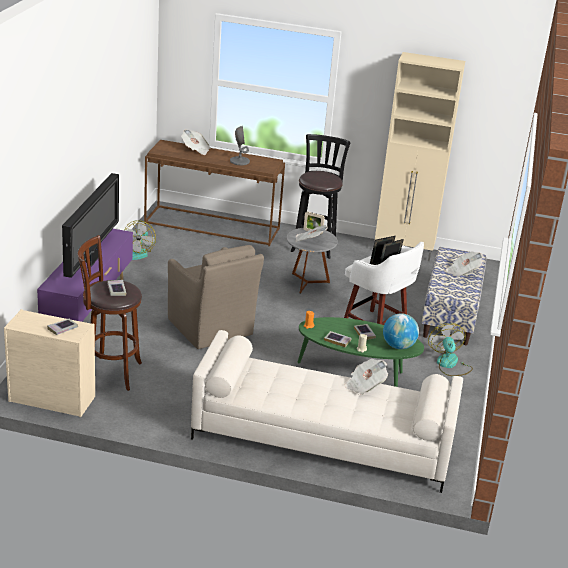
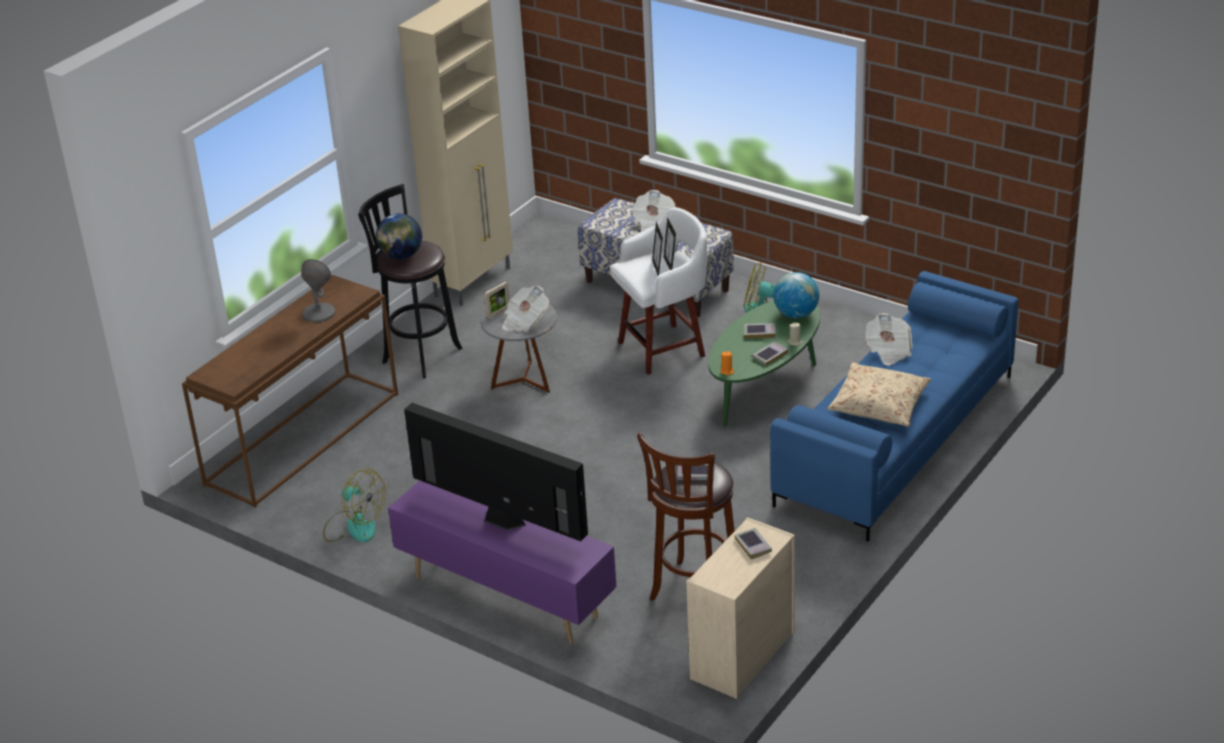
camera: 65 degrees left, 5 degrees up
(196, 149) = (250, 347): newspaper -> none
(211, 328) = (612, 486): brown armchair -> none
(291, 388) = (879, 404): none -> beige pillow
(315, 174) = (401, 256): none -> globe
(321, 440) = (896, 440): white sofa -> blue sofa

